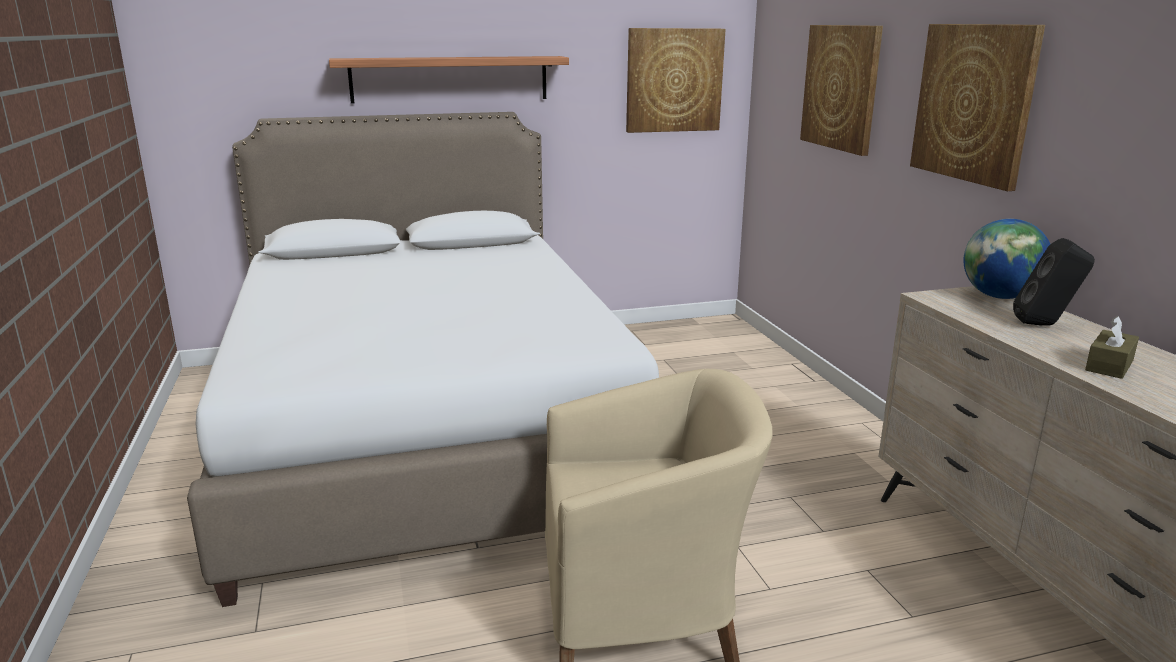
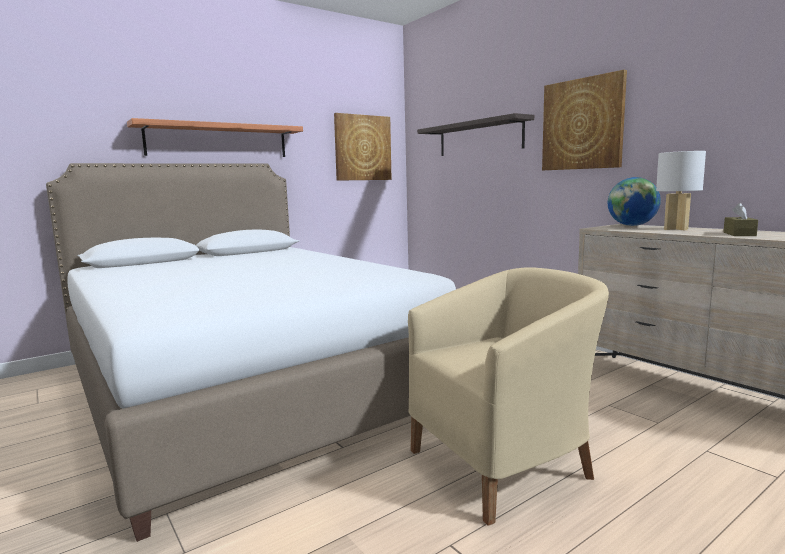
camera: 20 degrees left, 10 degrees down
(841, 87) = (479, 138): picture -> shelf
(1045, 325) = (676, 229): black speaker -> white table lamp

